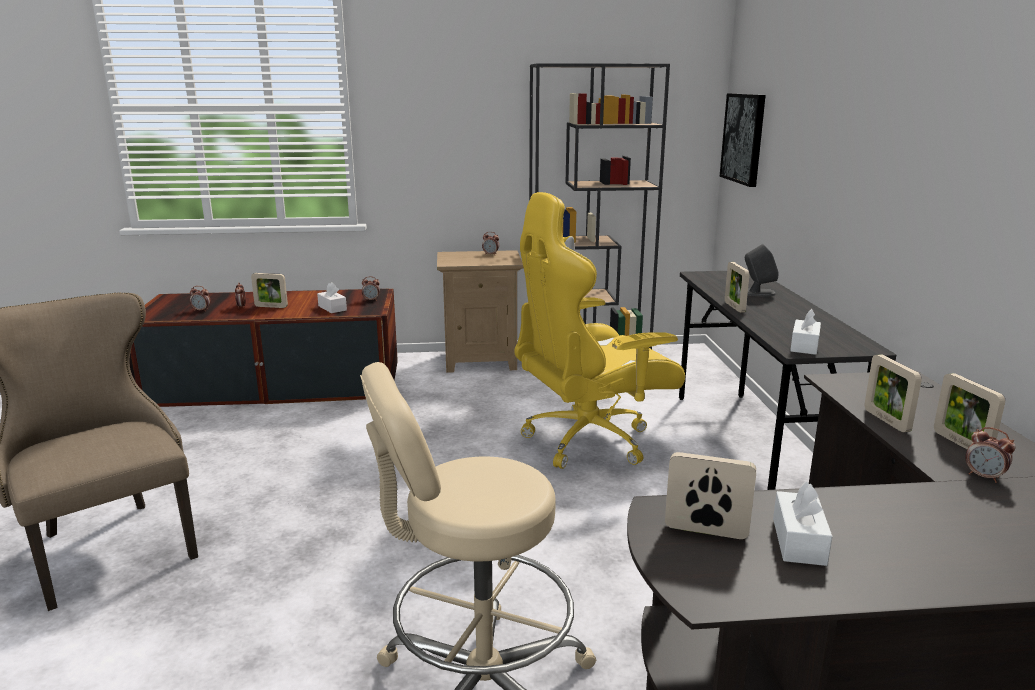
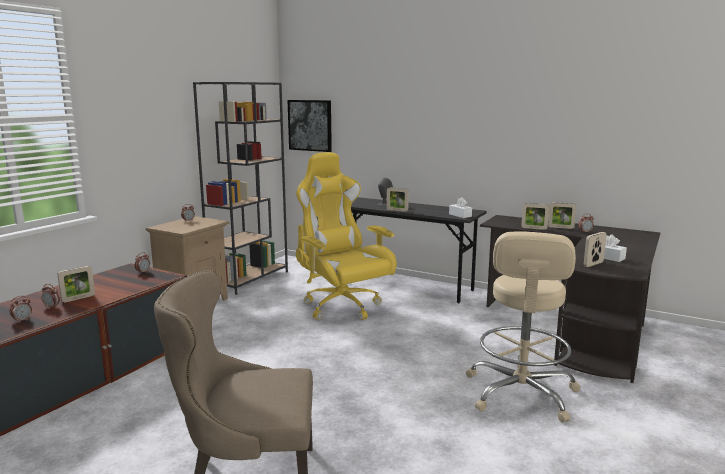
camera: 55 degrees left, 5 degrees down
(332, 308) = (132, 284): white tissue box -> none
(594, 439) = (345, 308): yellow office chair -> yellow office chair turned 135 degrees clockwise

